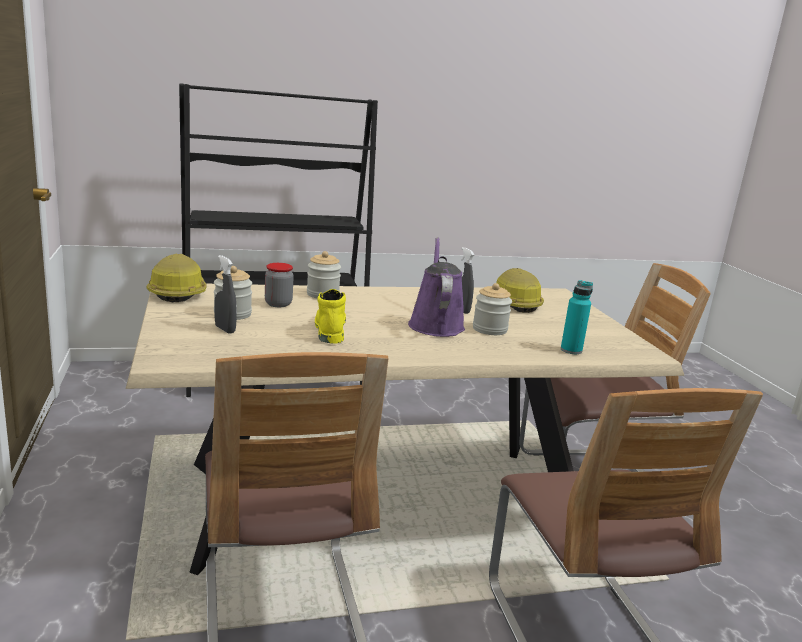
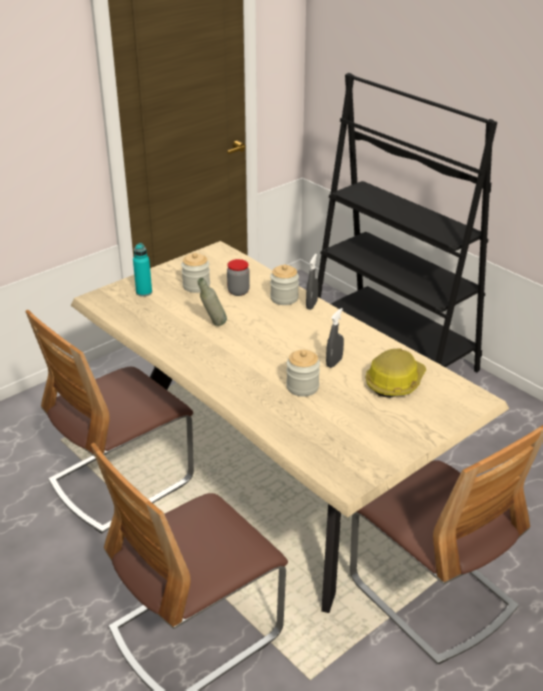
camera: 65 degrees right, 15 degrees up
(178, 292) = (212, 255): hard hat -> none
(225, 329) = (166, 294): grey spray bottle -> grey spray bottle (311, 305)
(329, 329) = (213, 325): yellow boot -> grey bottle
(435, 324) = (280, 361): purple watering can -> none
(571, 350) = (302, 437): turquoise bottle -> turquoise bottle (144, 292)

